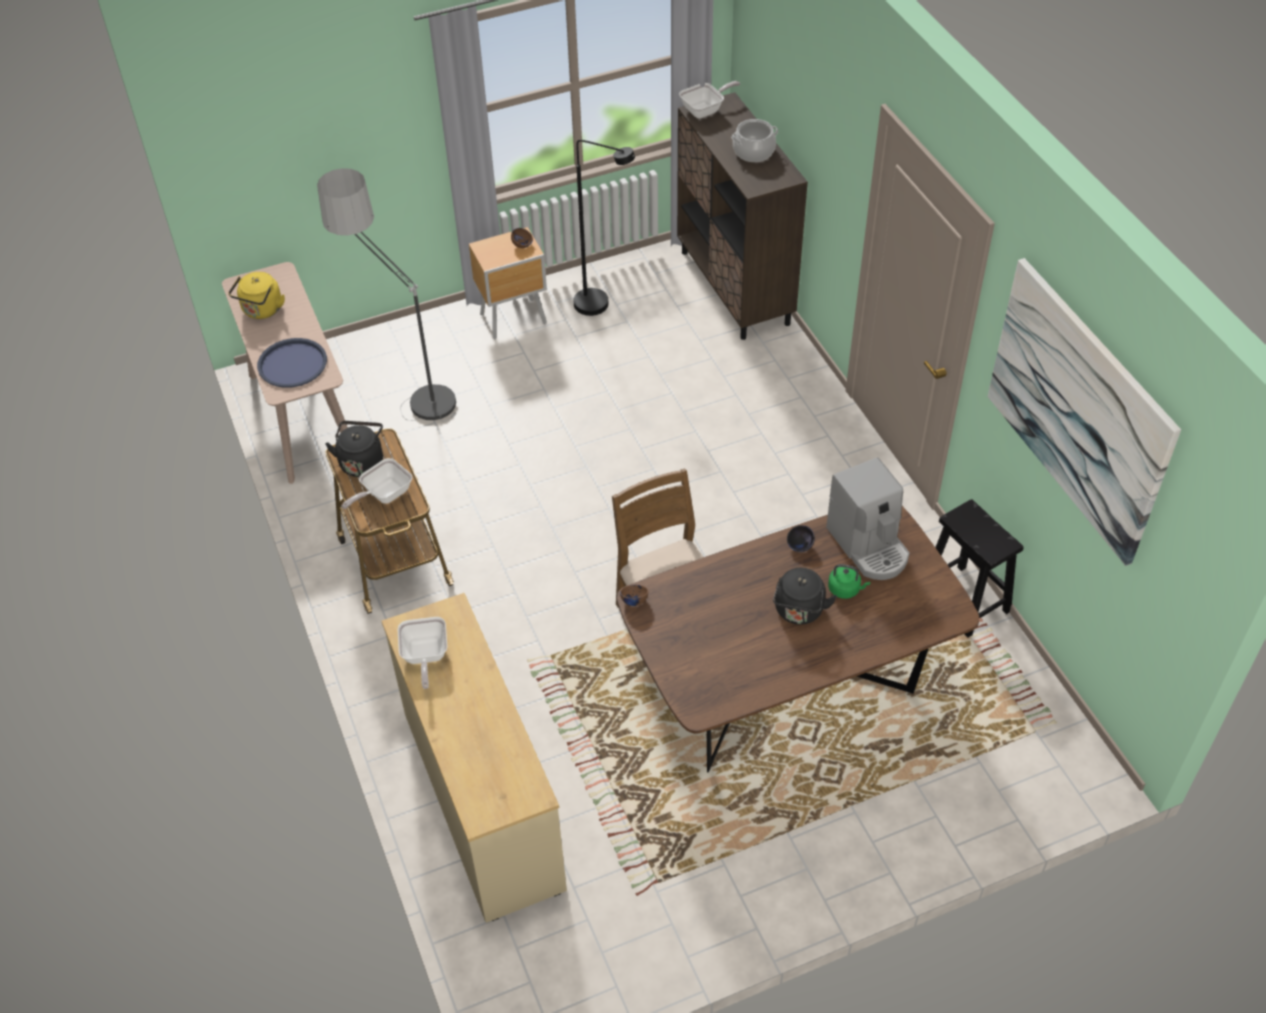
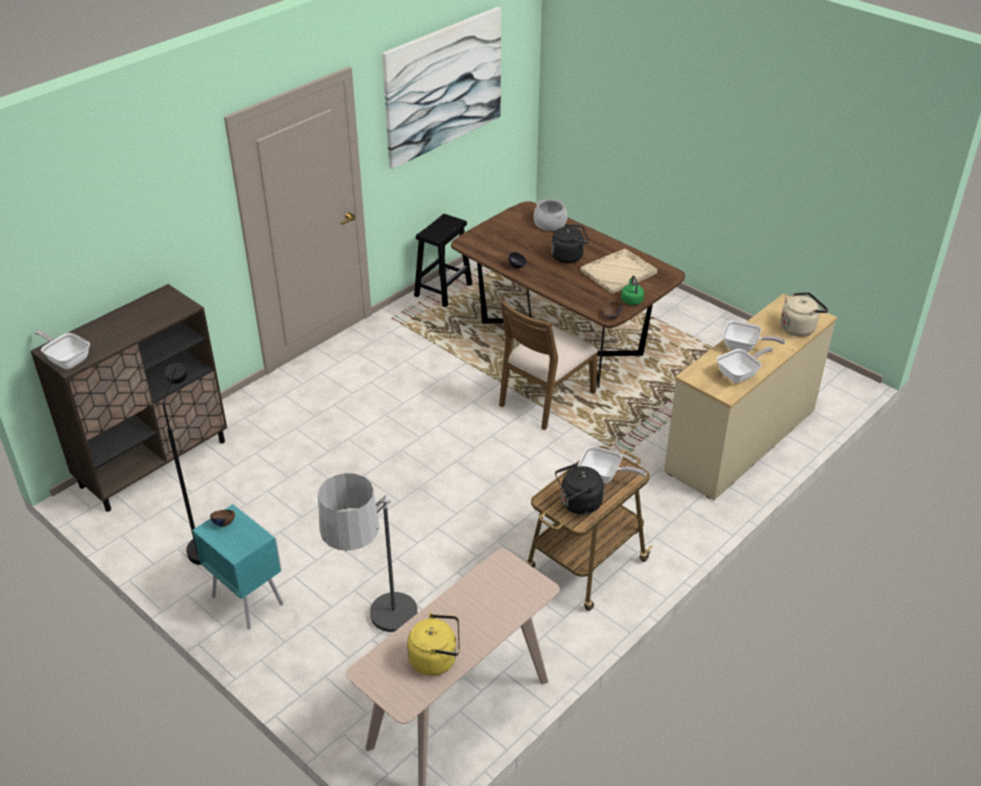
camera: 115 degrees left, 10 degrees down
(292, 364) = (498, 596): blue tray -> none
(471, 689) = (744, 347): none -> frying pan
(472, 776) = (799, 327): none -> beige kettle
(515, 319) = (247, 599): brown nightstand -> turquoise nightstand
(732, 652) = (619, 272): none -> beige tray
(753, 151) = (131, 318): cooking pot -> cooking pot (549, 224)
(845, 589) = (539, 244): green kettle -> green kettle (631, 300)
(869, 546) = (498, 243): coffee machine -> none

